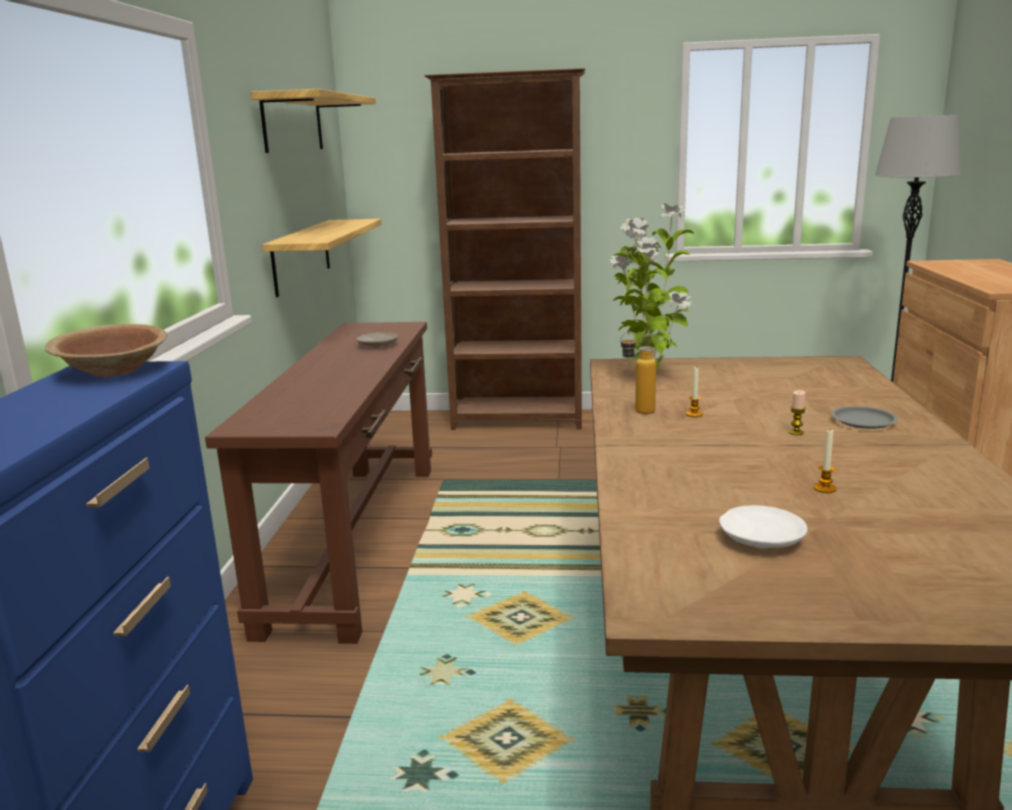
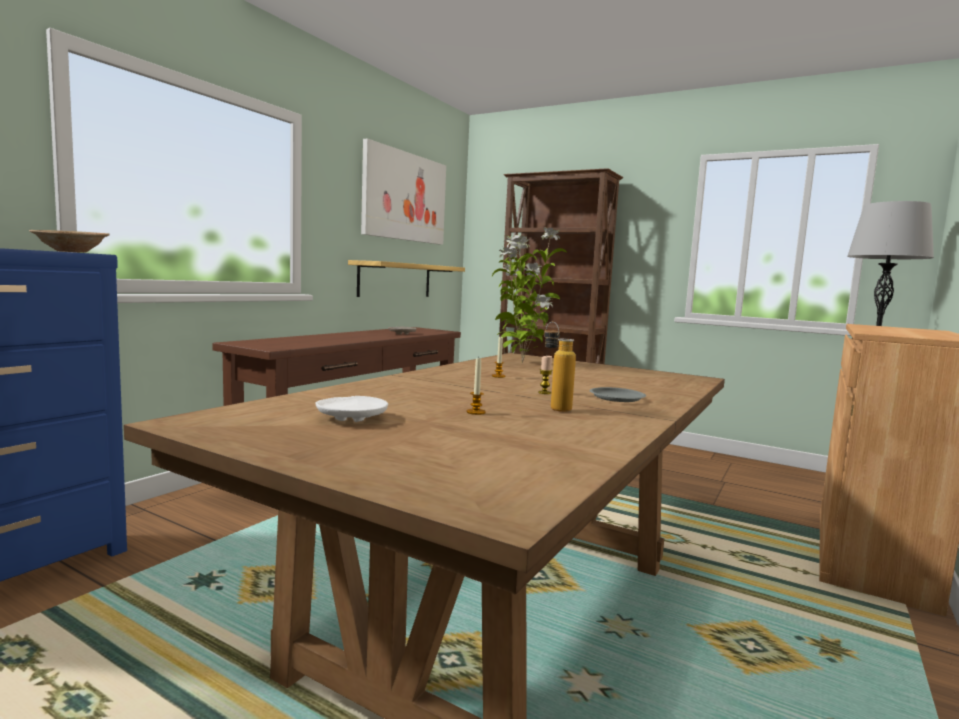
camera: 25 degrees right, 10 degrees down
(293, 123) = (405, 197): shelf -> picture
(637, 410) = (465, 369): bottle -> bottle (554, 407)

